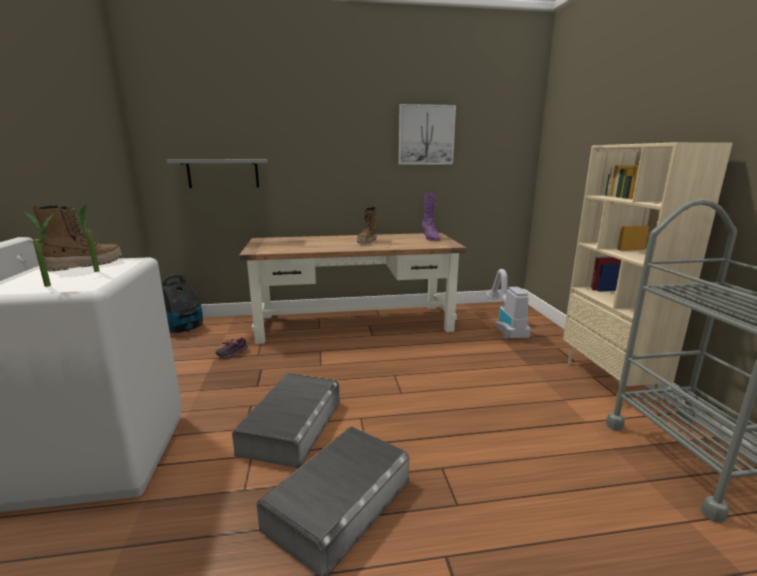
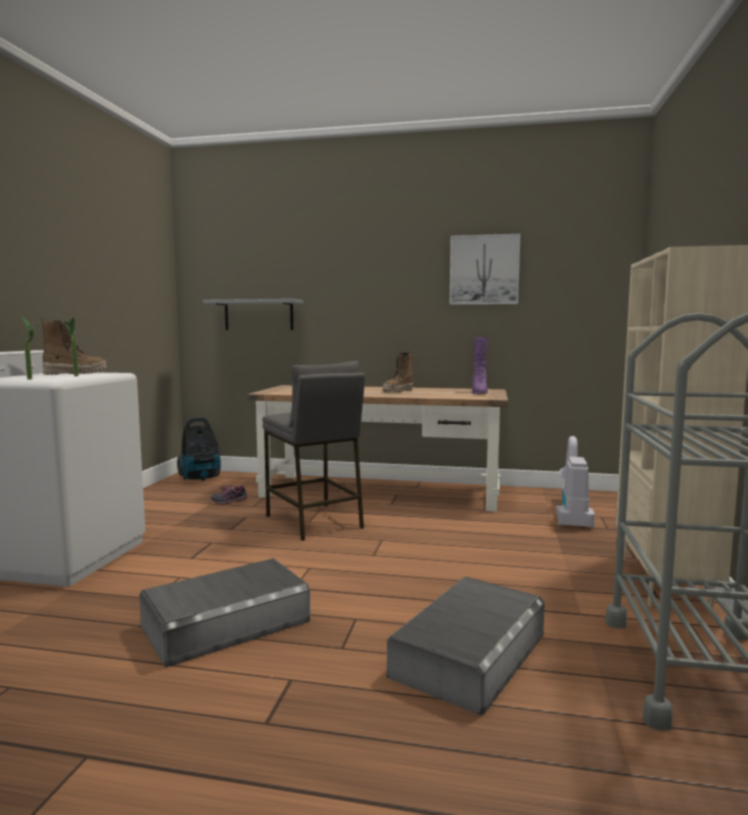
camera: 20 degrees right, 10 degrees down
(292, 426) = (235, 563): grey storage box -> grey storage box (470, 655)
(325, 364) = (314, 521): none -> grey stool

